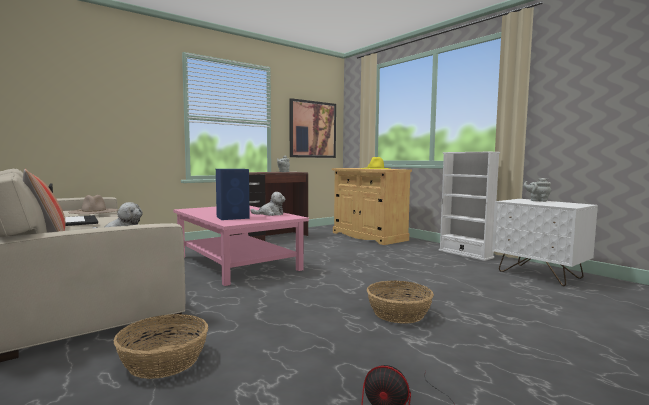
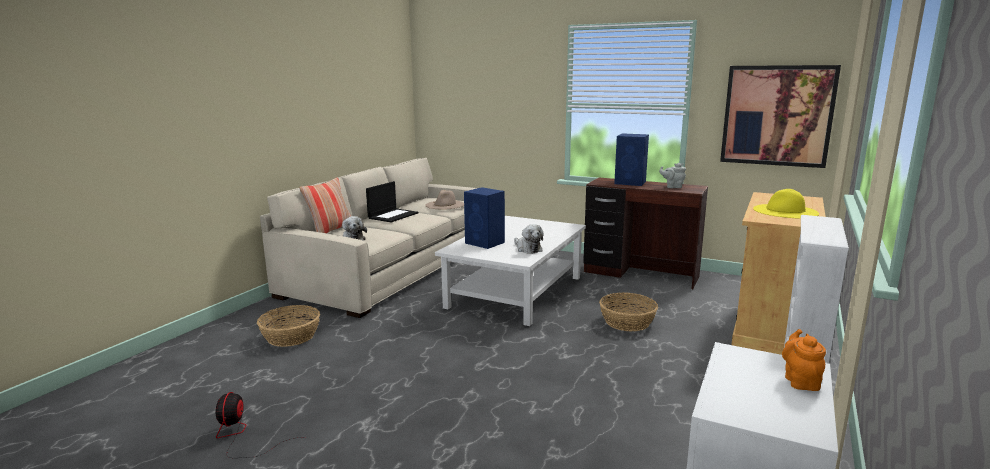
camera: 65 degrees right, 10 degrees up
(236, 263) = (515, 292): pink coffee table -> white coffee table
(256, 172) = (631, 183): none -> blue speaker
(399, 313) = (433, 405): basket -> basket (627, 322)
(537, 200) = (800, 381): grey teapot -> orange teapot

